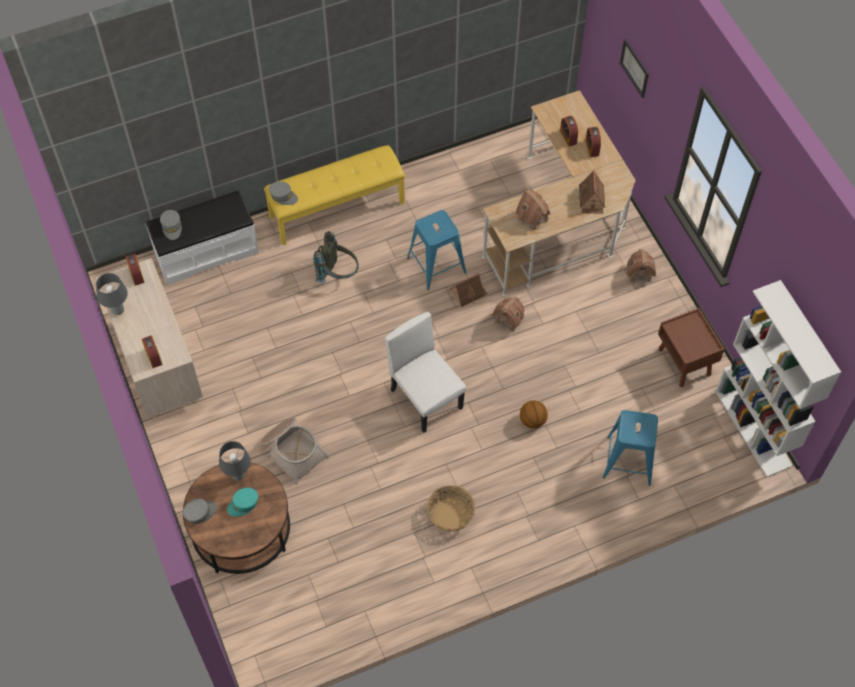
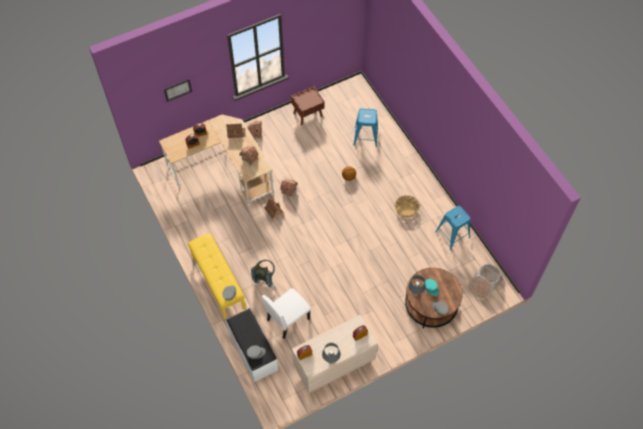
camera: 95 degrees left, 0 degrees up
(292, 451) = (381, 286): basket -> basket (484, 283)
(426, 398) = (341, 225): white chair -> white chair (288, 319)
(437, 265) = (255, 227): blue stool -> blue stool (452, 234)
(754, 428) = (342, 88): white bookcase -> none

